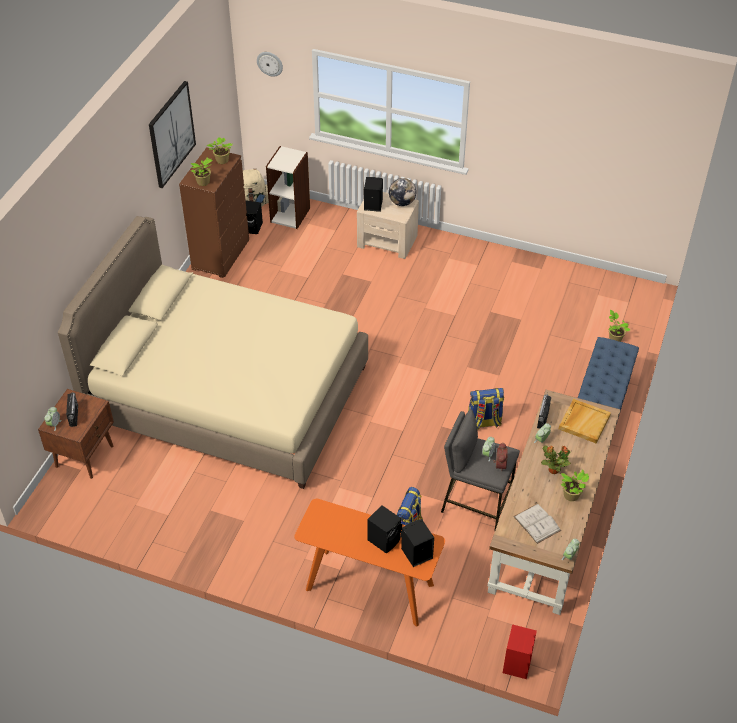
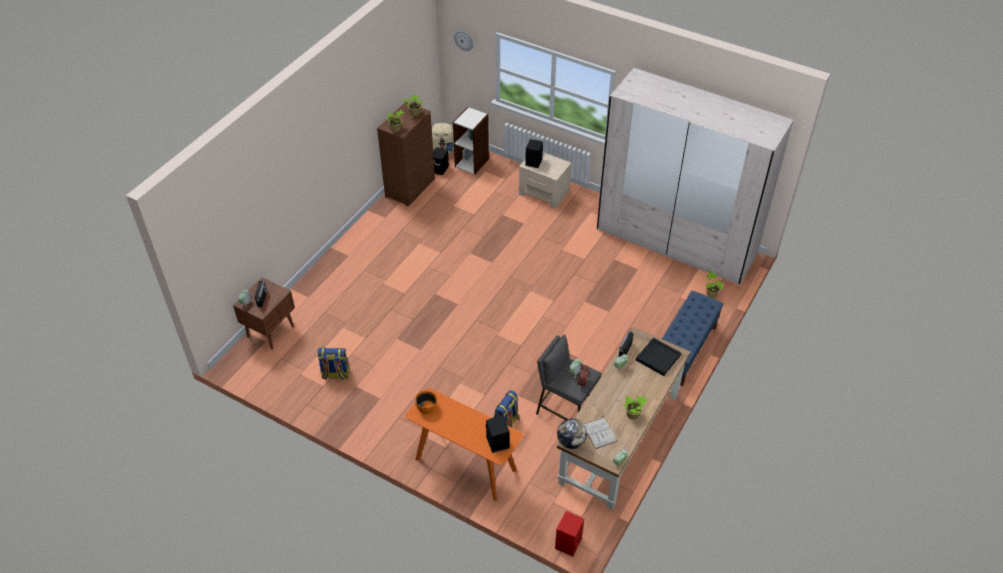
camera: 10 degrees right, 0 degrees up
(171, 134) = (373, 88): picture -> none
(228, 394) = (390, 298): beige bed -> none
(318, 522) = (426, 407): none -> orange bowl
(385, 539) = (475, 428): black speaker -> none
(402, 202) = (557, 163): globe -> globe (571, 442)
(484, 422) = (587, 347): backpack -> backpack (335, 374)
(553, 470) = (623, 392): potted plant -> none
(559, 281) = (676, 242): none -> beige wardrobe
(584, 422) = (658, 357): beige tray -> black tray

